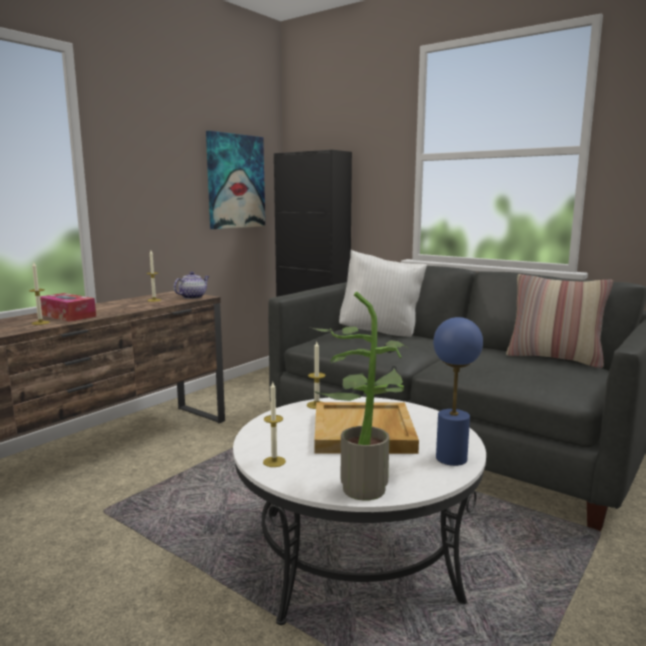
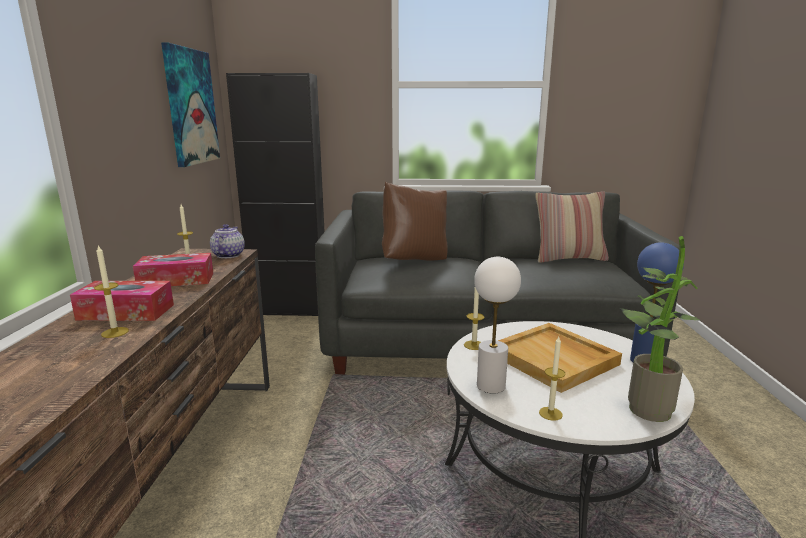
camera: 35 degrees left, 5 degrees up
(129, 305) = (176, 280): none -> tissue box
(269, 432) = (491, 386): none -> white table lamp
(381, 333) = (415, 260): white pillow -> brown pillow

